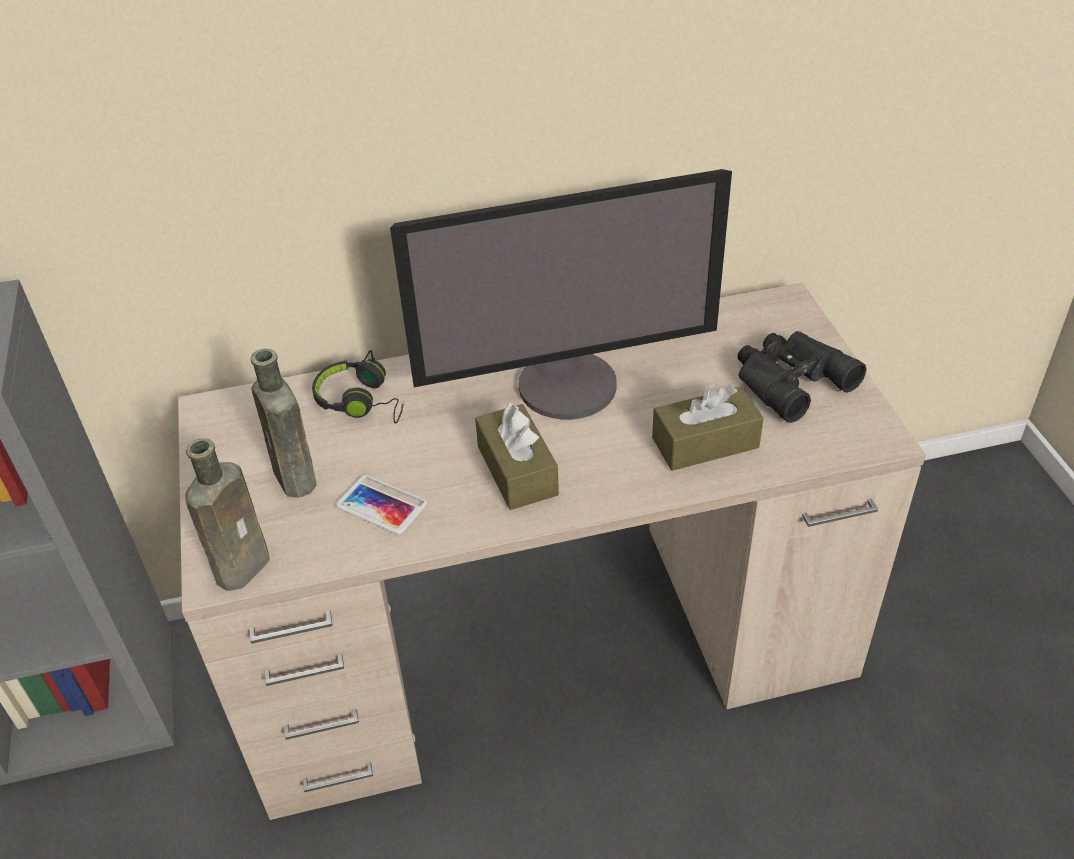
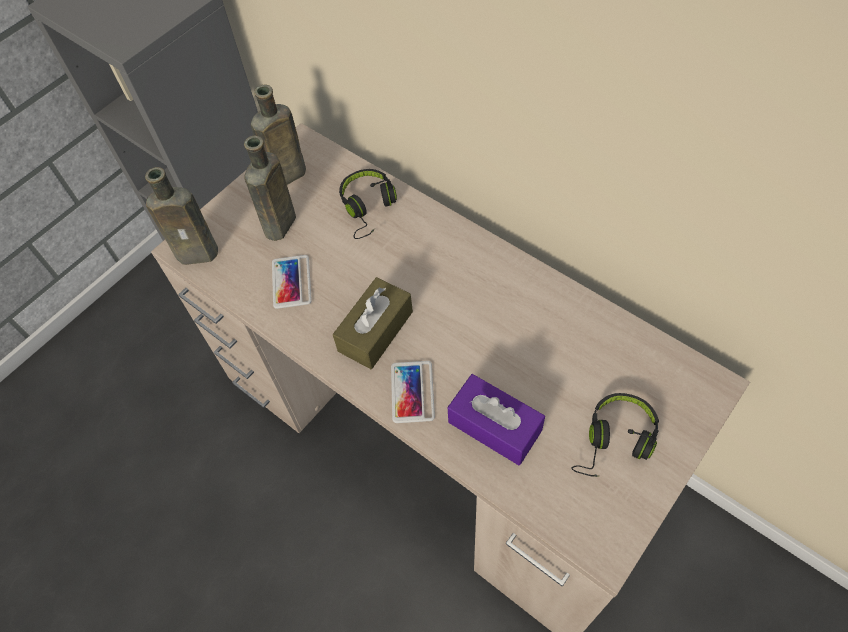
camera: 55 degrees right, 15 degrees up
(235, 443) = (285, 177): none -> brown bottle
(568, 383) = (482, 303): monitor -> none
(614, 479) = (412, 392): none -> phone
(705, 443) = (494, 426): brown tissue box -> purple tissue box
(788, 379) = (615, 441): black binoculars -> black headphones

